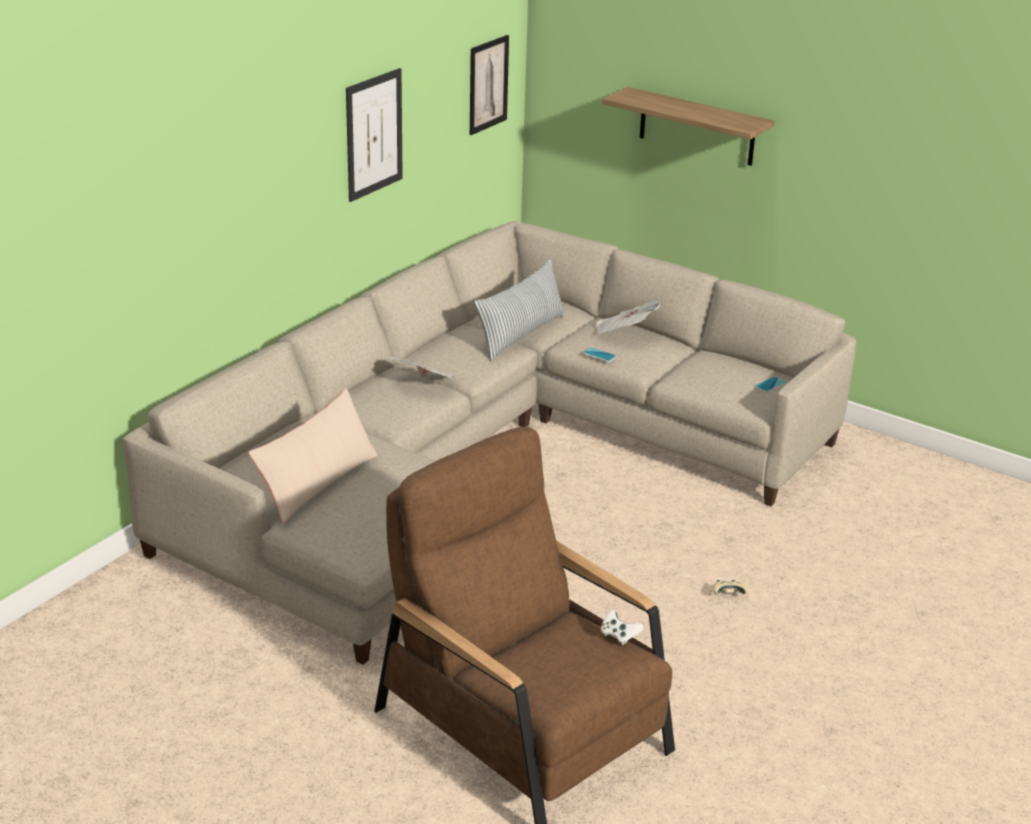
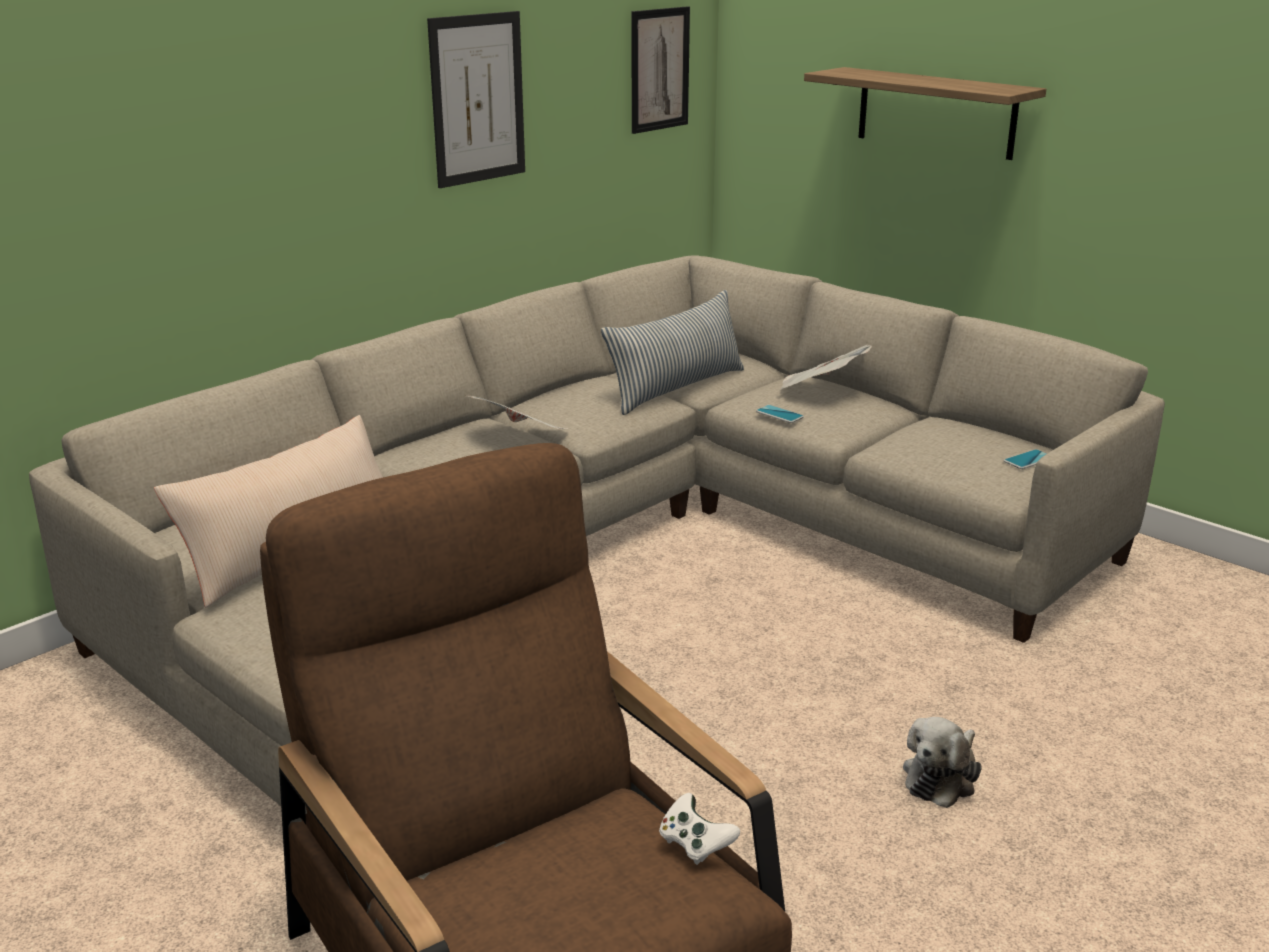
camera: 10 degrees right, 5 degrees down
(728, 595) = (942, 777): beige game controller -> plush toy

